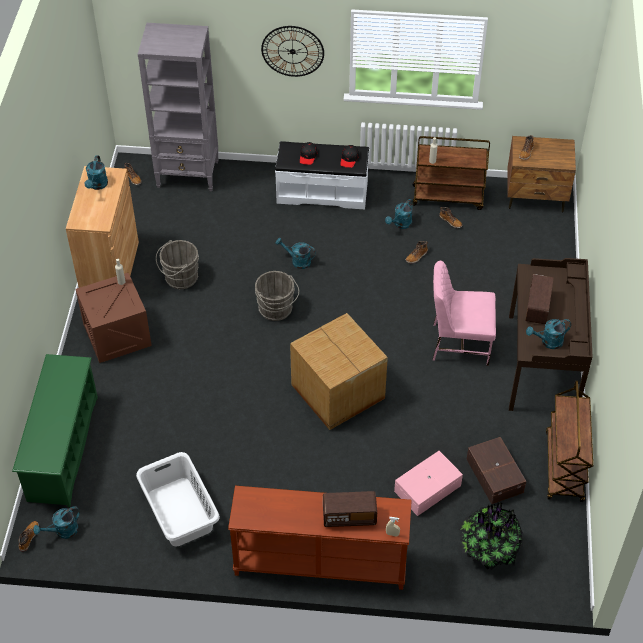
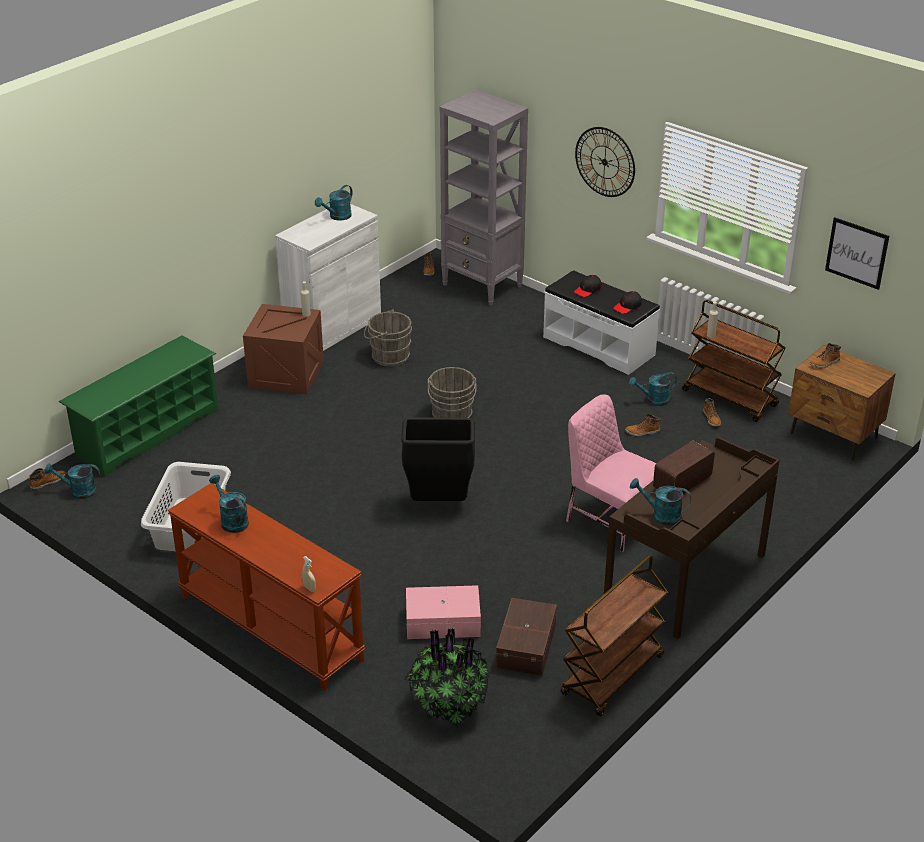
camera: 35 degrees right, 15 degrees down
(110, 271) = (332, 327): brown cabinet -> white cabinet
(297, 261) = (514, 388): turquoise watering can -> turquoise watering can (231, 520)
(337, 392) = (439, 504): cardboard box -> black trash can
(349, 516) = (285, 555): radio -> none
(535, 67) = (857, 253): none -> picture

